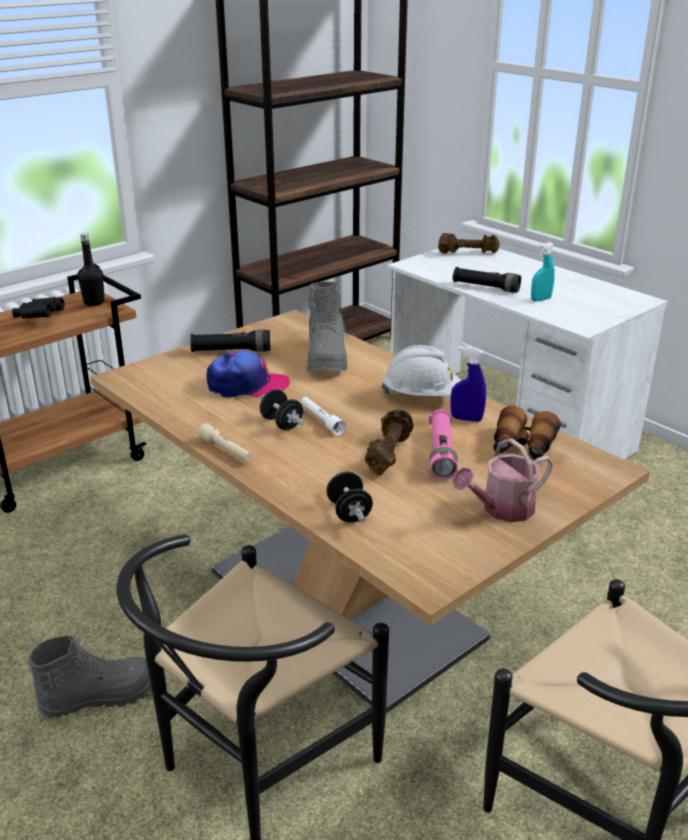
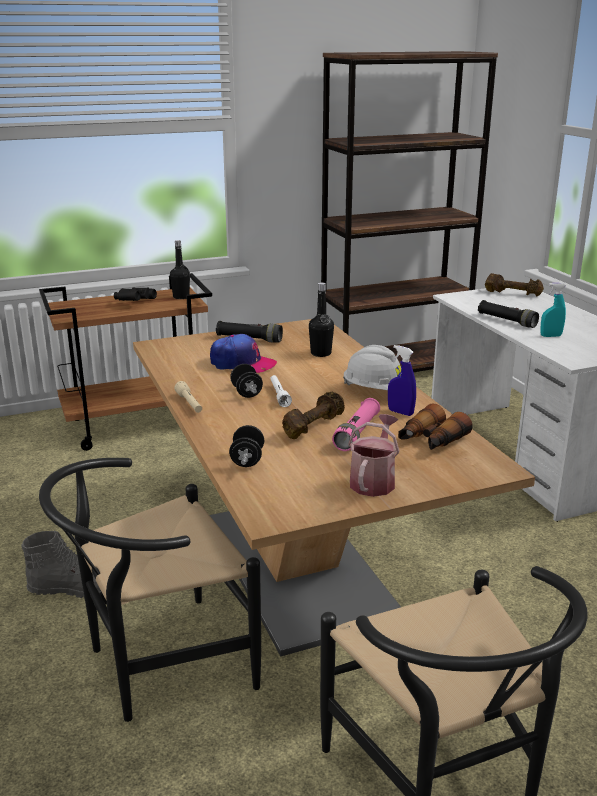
camera: 20 degrees right, 5 degrees down
(326, 358) = (321, 353): grey boot -> black bottle
(502, 509) = (374, 480): watering can -> watering can turned 120 degrees clockwise

